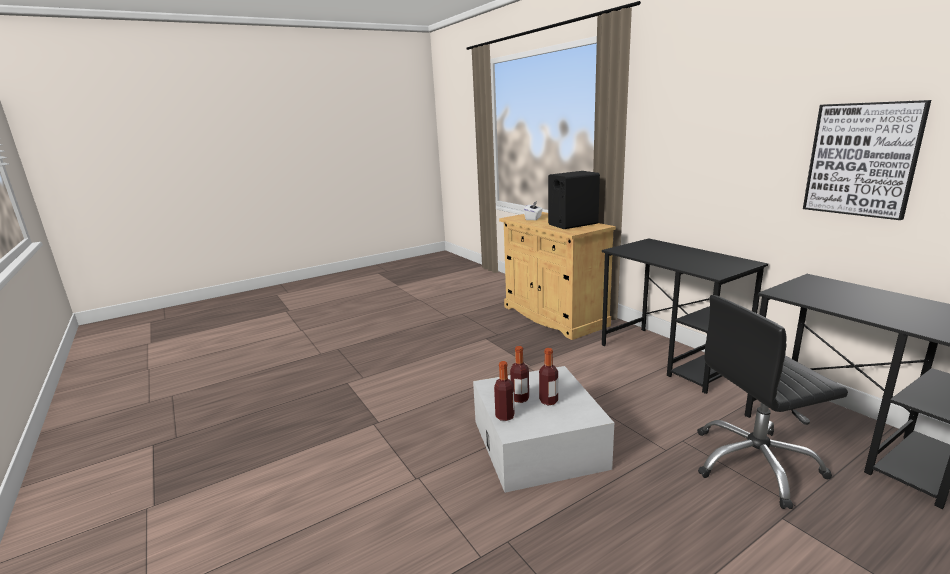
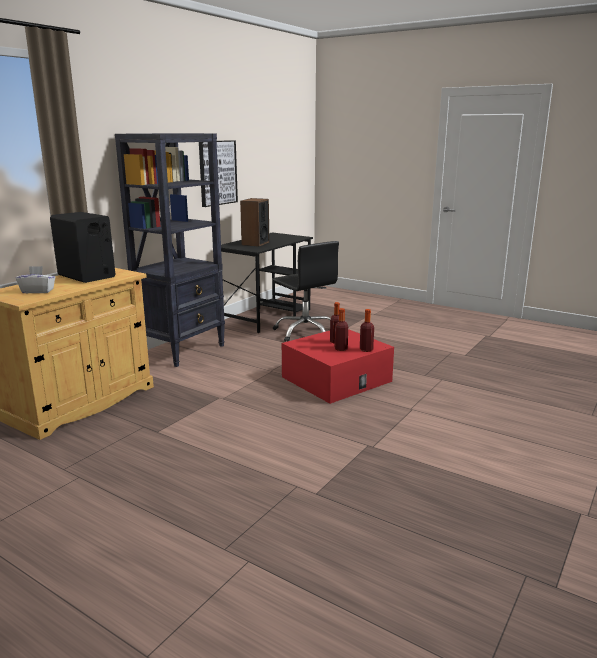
camera: 115 degrees left, 0 degrees up
(538, 443) = (336, 379): white storage box -> red storage box
(671, 358) = (182, 350): black desk -> black bookcase
(847, 296) = (255, 243): none -> speaker

